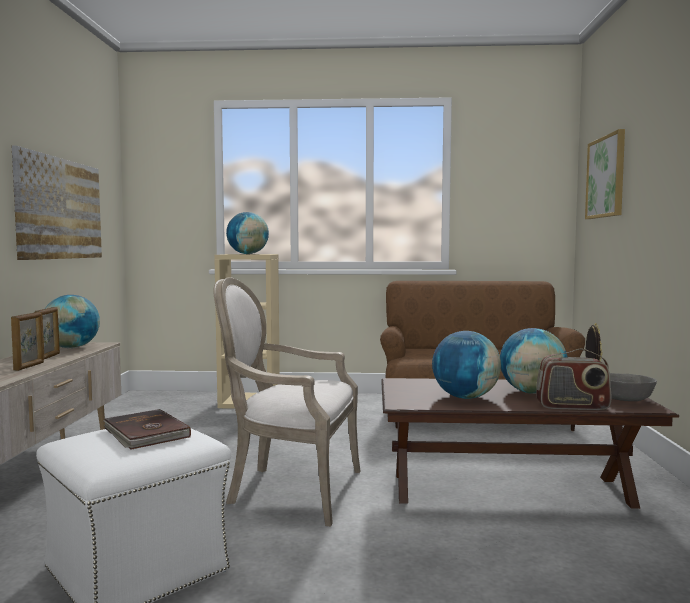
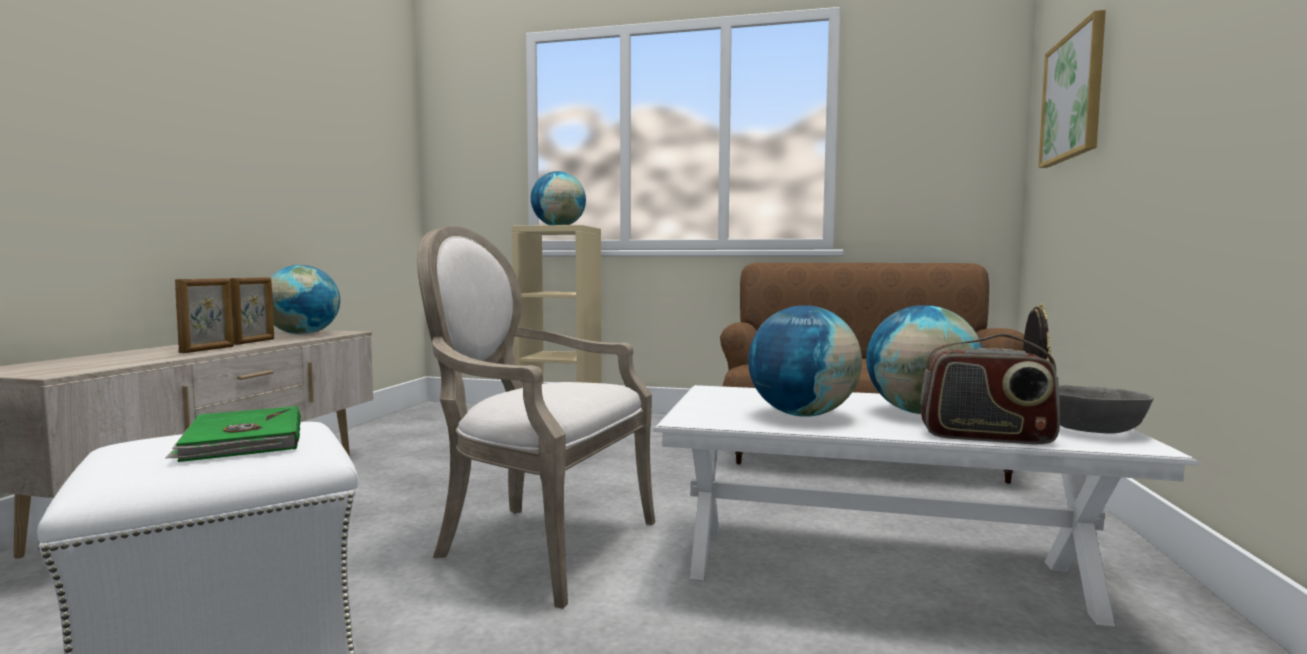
camera: 10 degrees right, 0 degrees up
(60, 209) = (312, 162): picture -> none
(145, 433) = (242, 440): brown book -> green book
(509, 489) = (880, 570): brown coffee table -> white coffee table

